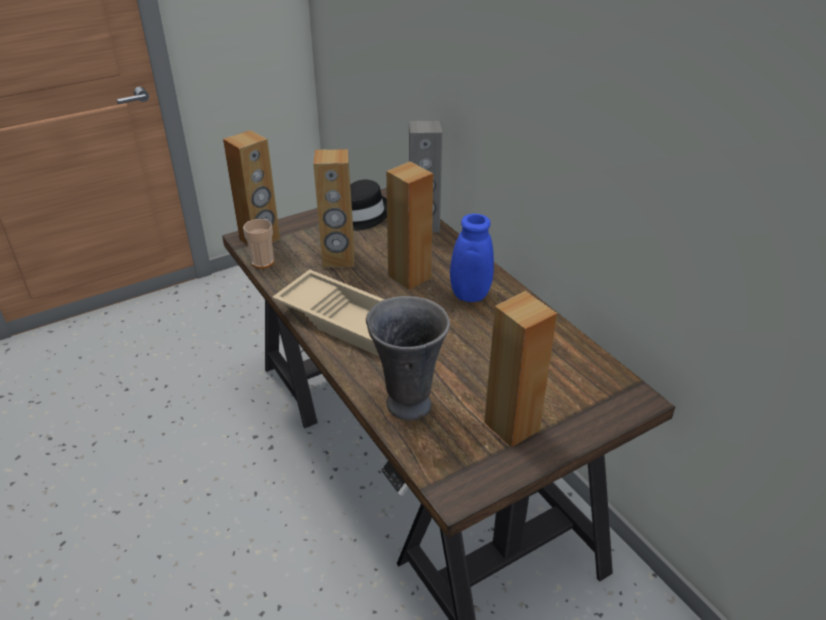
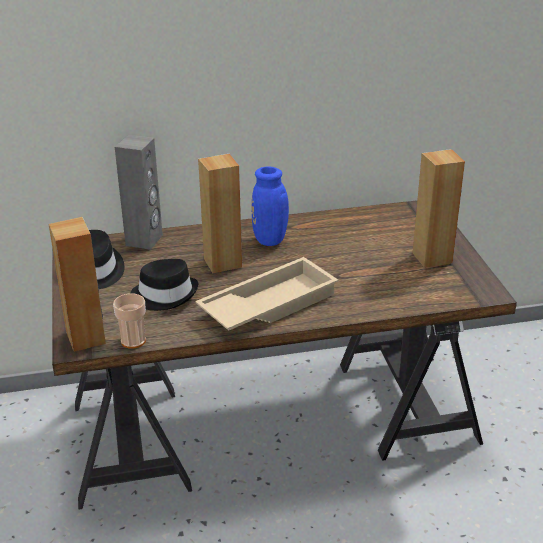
camera: 70 degrees left, 5 degrees down
(338, 259) = (165, 295): brown speaker -> black hat
(407, 403) = (390, 295): grey vase -> none

